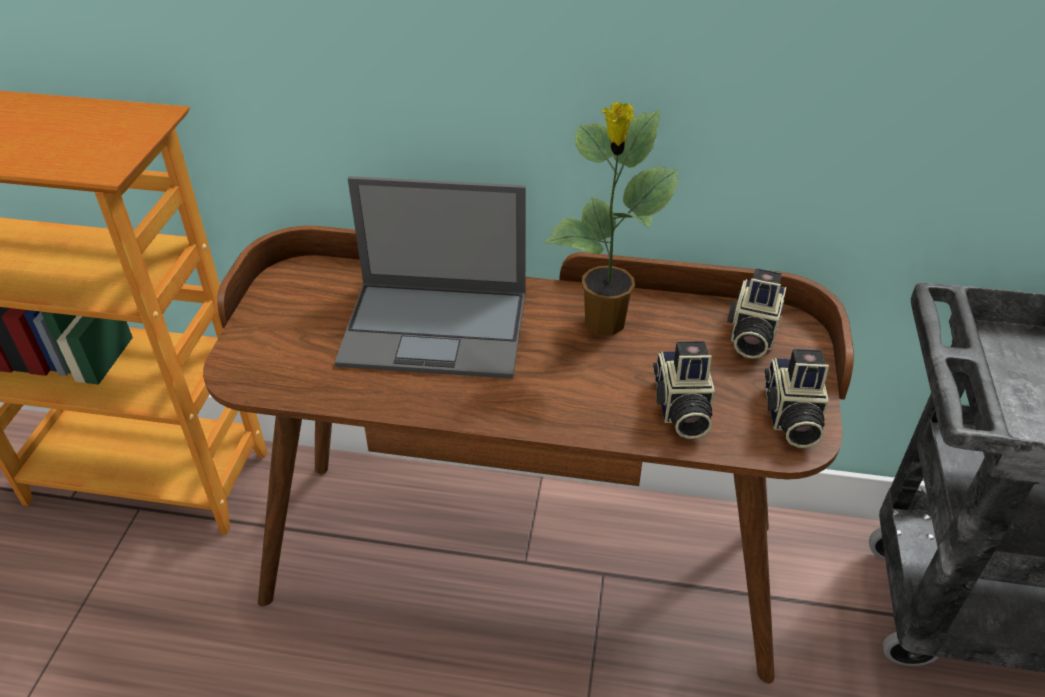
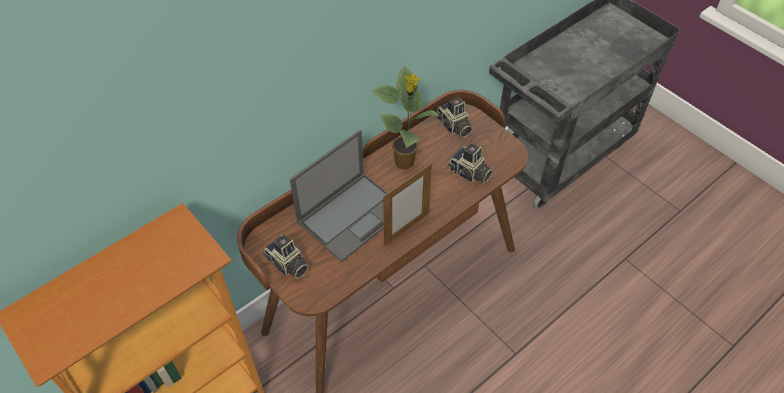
camera: 50 degrees left, 10 degrees up
(474, 400) = (406, 229): none -> picture frame
(790, 417) = (501, 148): camera -> camera (287, 265)

